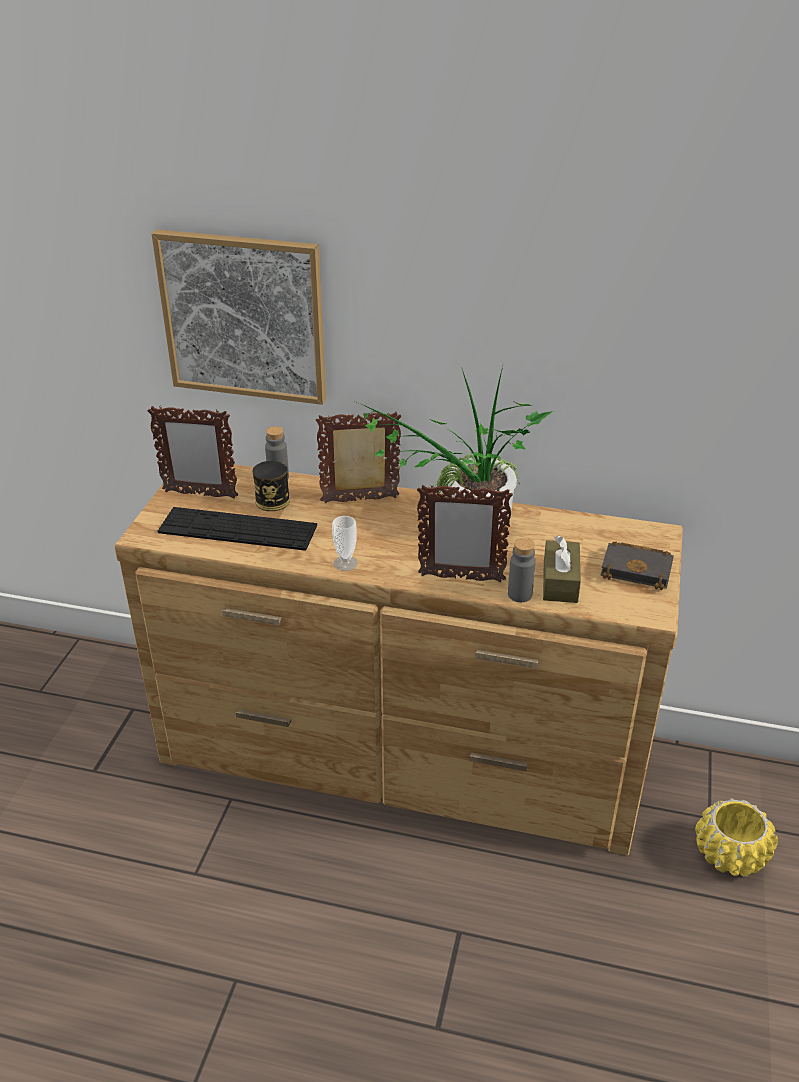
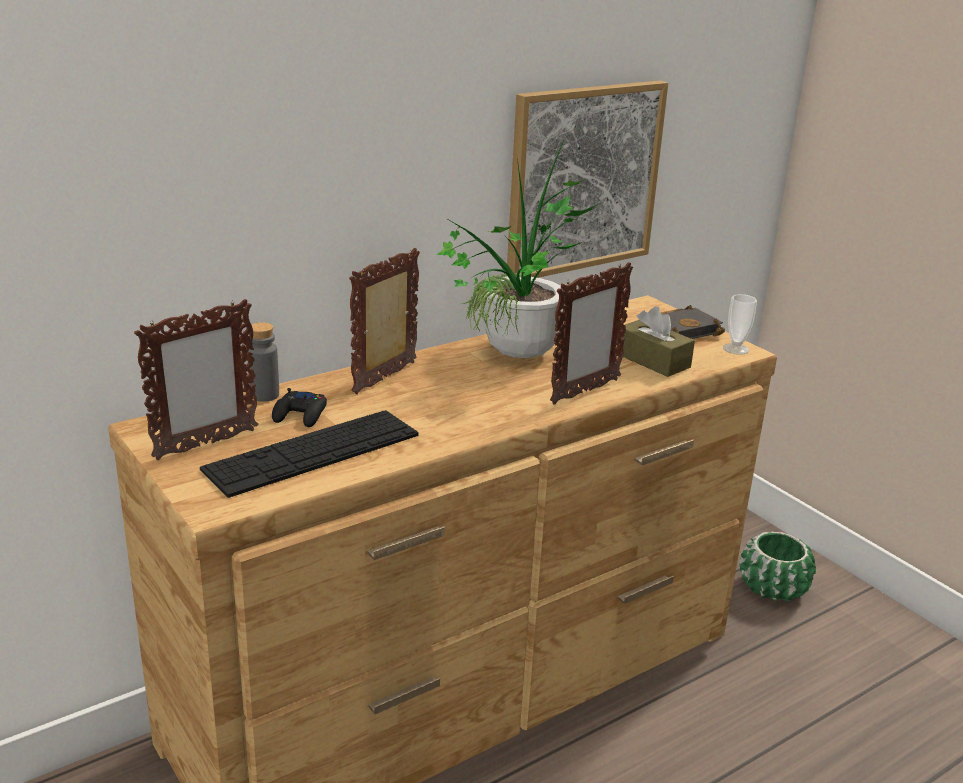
camera: 50 degrees left, 10 degrees down
(243, 317) = (192, 179): picture -> picture (583, 178)
(272, 501) = (300, 415): can -> black game controller
(345, 563) = (474, 427): cup -> cup (736, 349)
(519, 594) = (646, 381): grey bottle -> none
(730, 854) = (773, 588): yellow planter -> green planter

